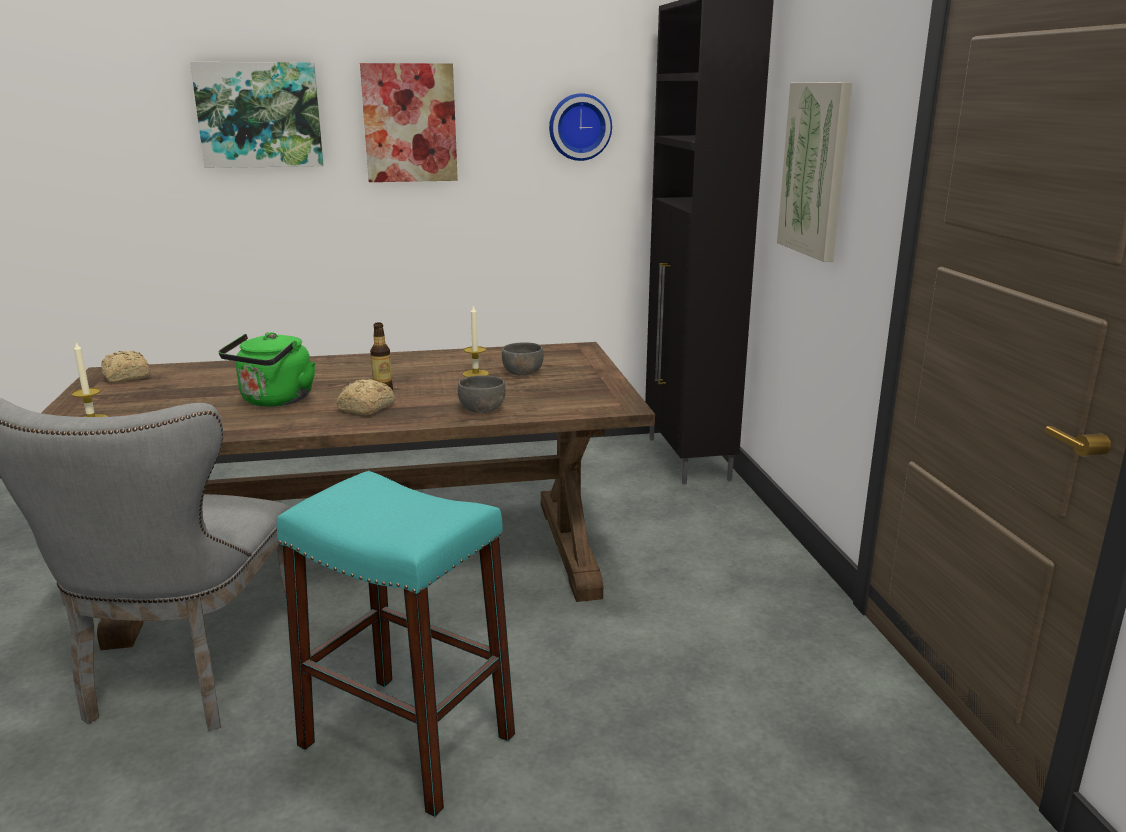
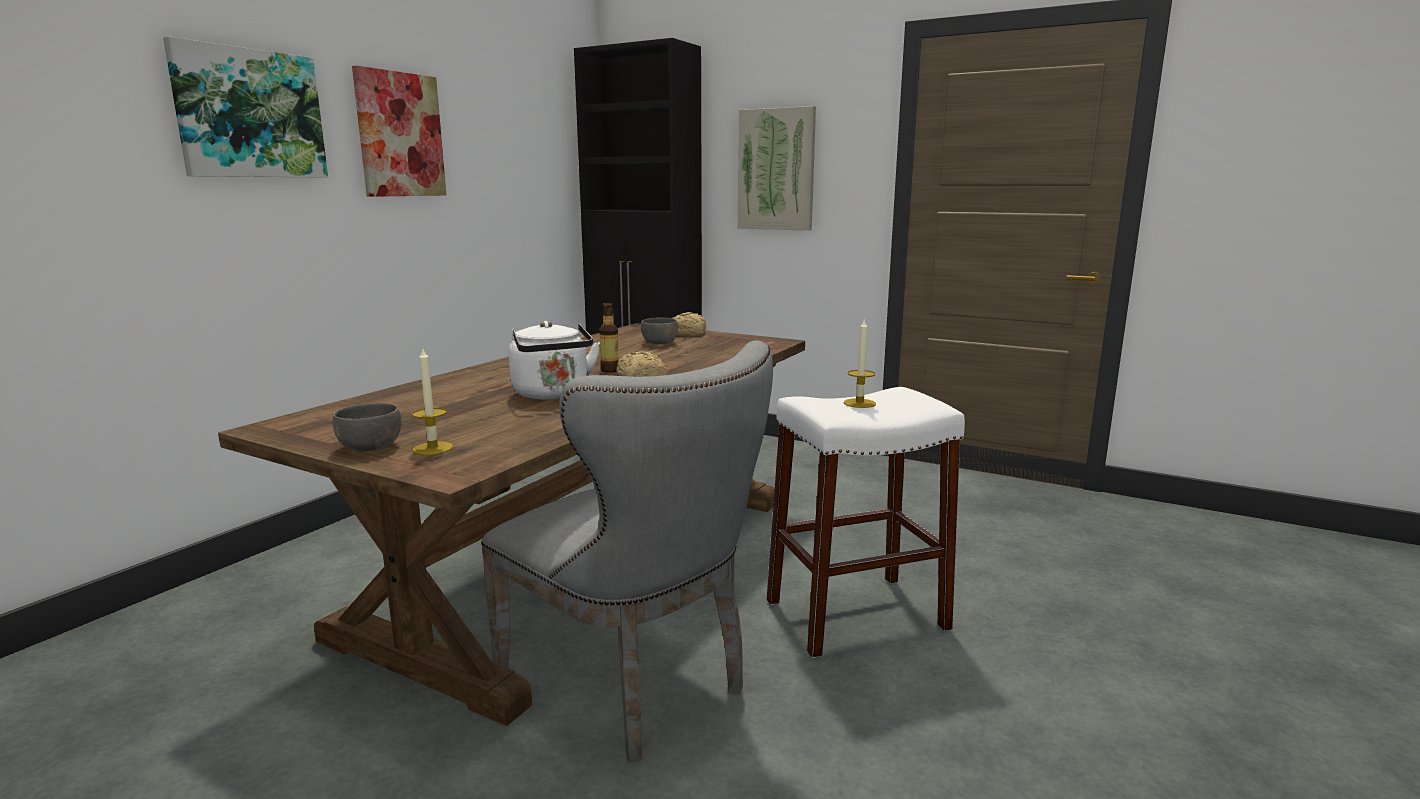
camera: 50 degrees left, 5 degrees down
(126, 377) = (316, 423): bread -> bread (689, 334)
(274, 401) = (552, 394): green kettle -> white kettle
(407, 740) = (856, 614): turquoise stool -> white stool
(475, 374) = (633, 350): candle -> candle (859, 403)
(481, 409) = (714, 361): grey bowl -> grey bowl (369, 447)
(579, 127) = (526, 147): wall clock -> none

